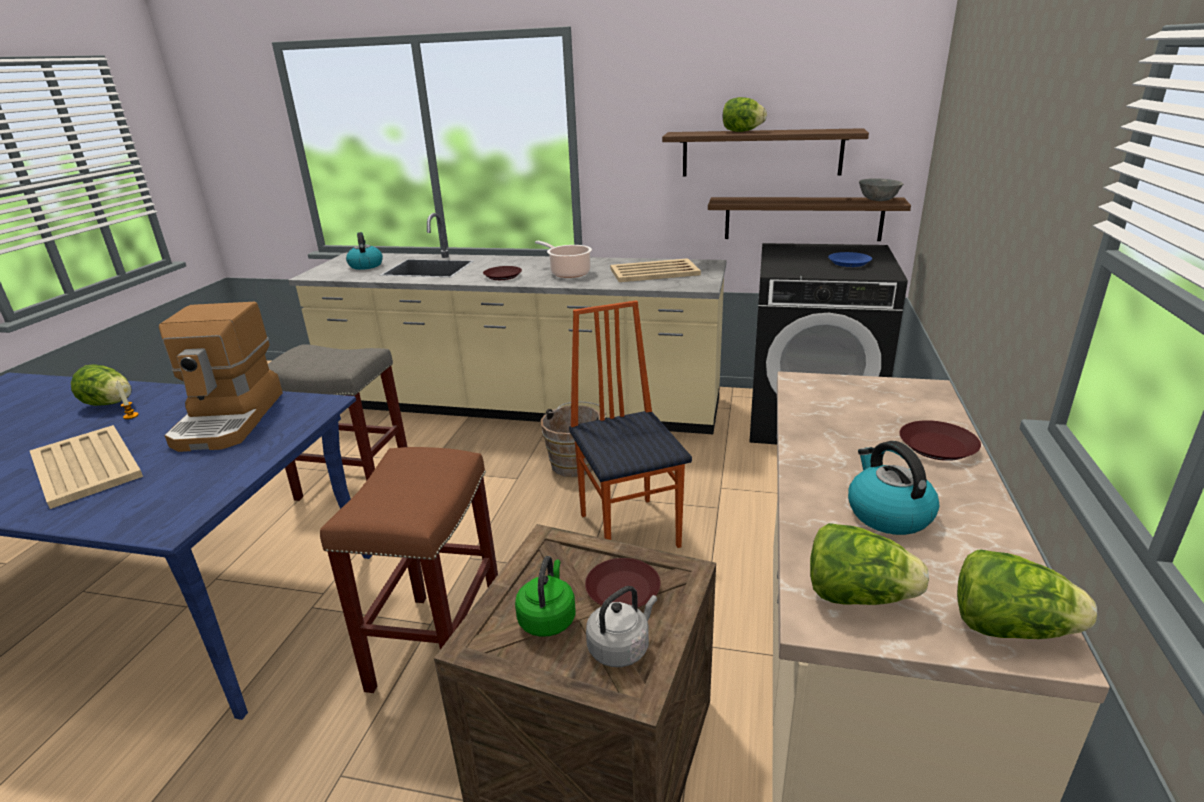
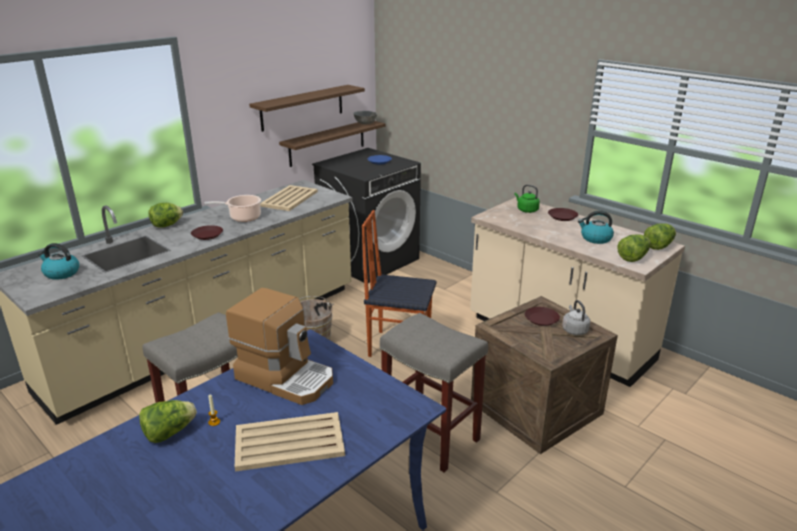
camera: 60 degrees left, 0 degrees up
(438, 647) = (432, 437): brown stool -> grey stool
(548, 618) = (546, 340): green kettle -> green kettle (526, 210)
(742, 131) = (297, 96): lettuce -> lettuce (166, 225)

